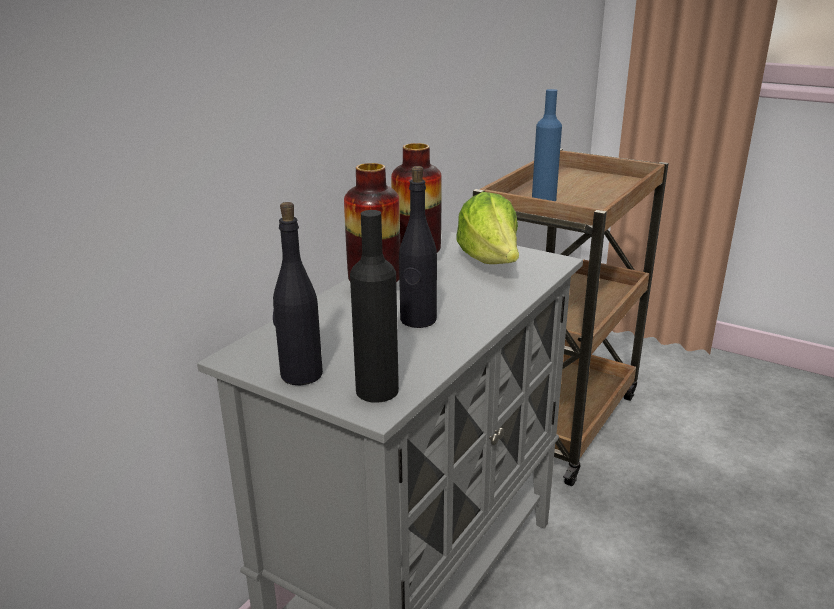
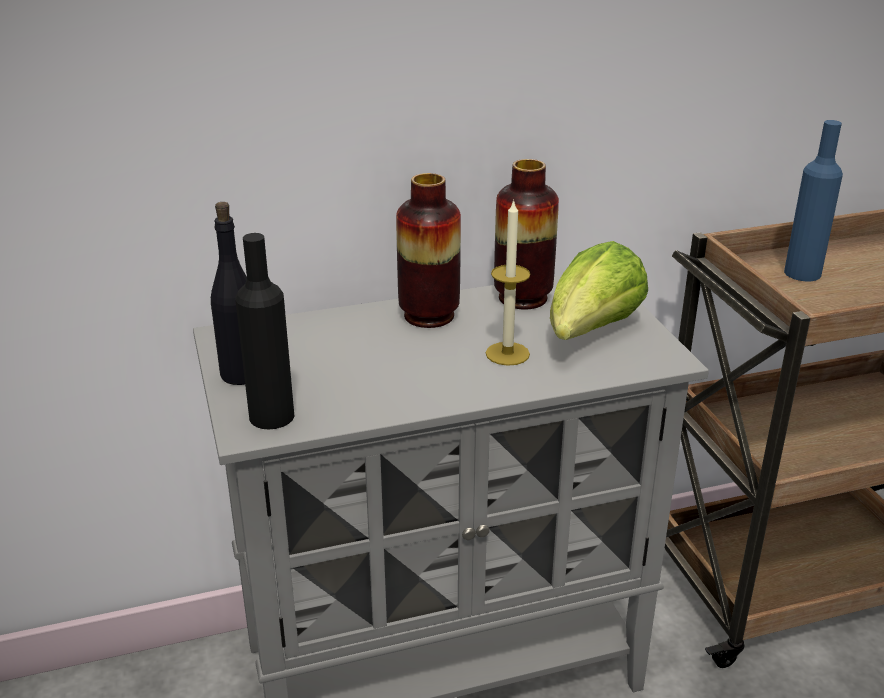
camera: 40 degrees right, 5 degrees up
(418, 320) = (412, 366): black bottle -> none
(464, 291) = (507, 354): none -> candle

